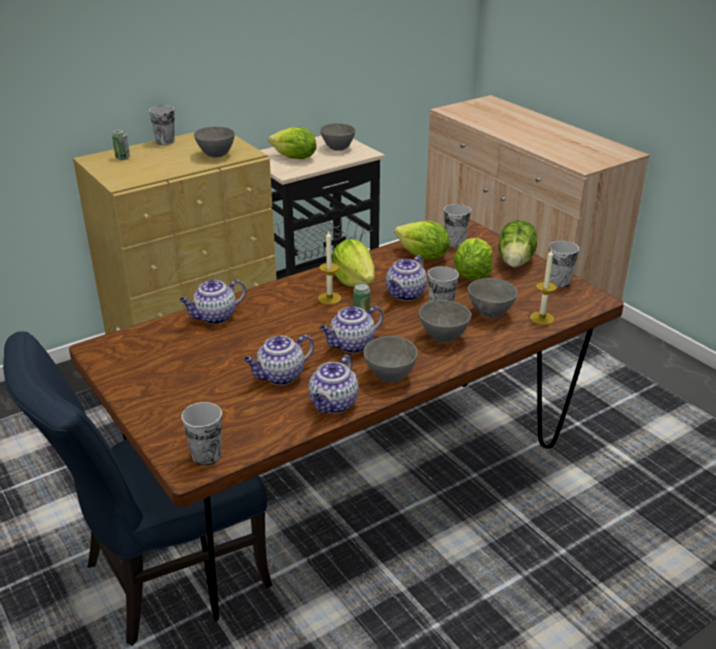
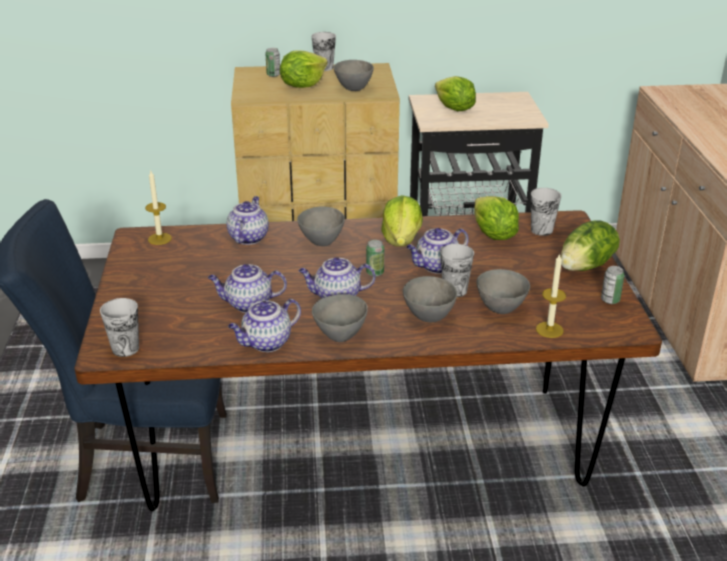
camera: 30 degrees right, 0 degrees up
(215, 317) = (248, 237): teapot -> teapot turned 105 degrees clockwise
(329, 298) = (362, 249): candle -> candle (159, 239)
(337, 148) = (506, 108): grey bowl -> grey bowl (321, 241)
(472, 275) = (524, 266): lettuce -> lettuce (302, 85)
(559, 282) = (610, 300): cup -> can

